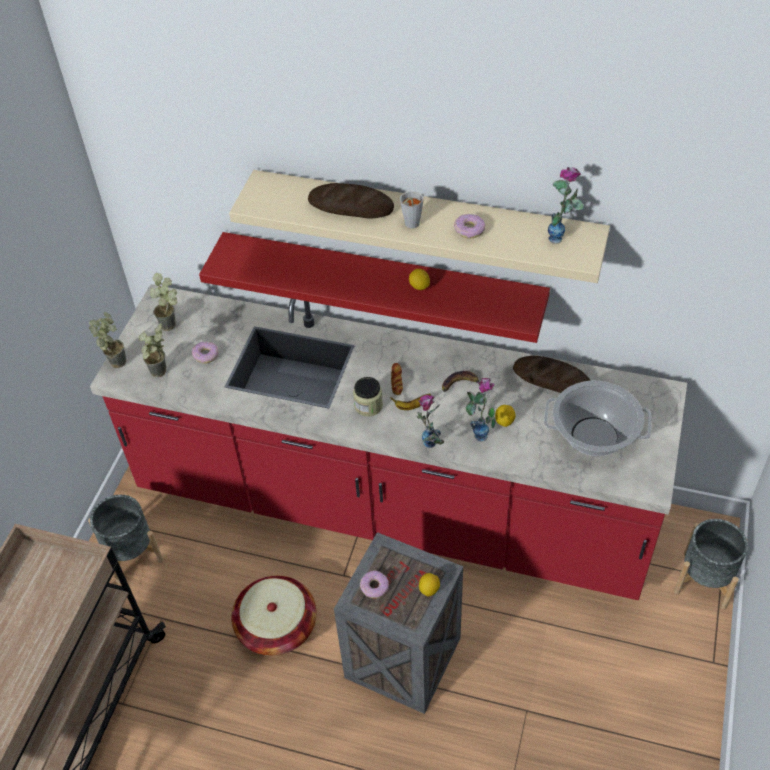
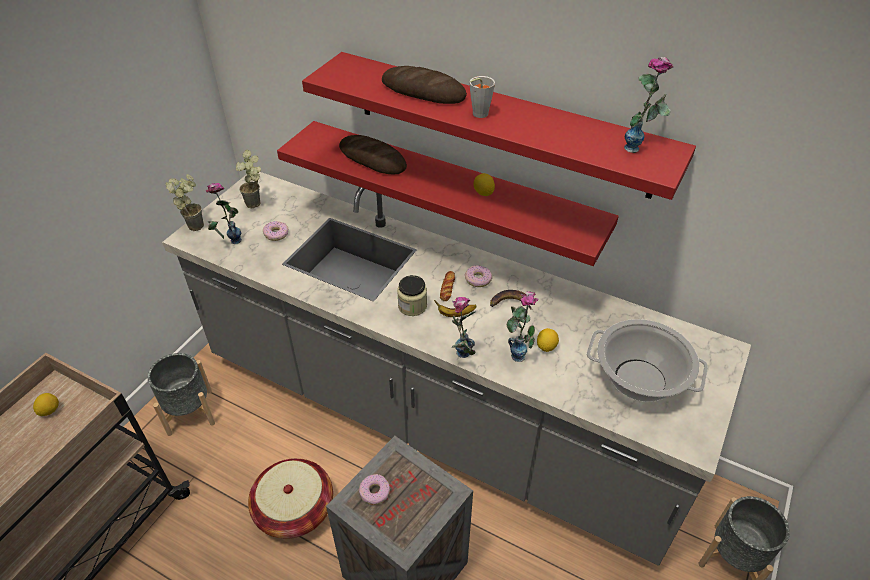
camera: 10 degrees right, 5 degrees down
(160, 375) = (228, 243): potted plant -> vase
(391, 506) = (435, 417): red counter -> grey counter
(425, 221) = (500, 124): beige shelf -> red shelf
(429, 589) = (430, 507): lemon -> lemon (49, 410)
(469, 230) = (539, 128): donut -> donut (478, 279)
(551, 379) = (605, 314): bread -> bread (372, 159)

